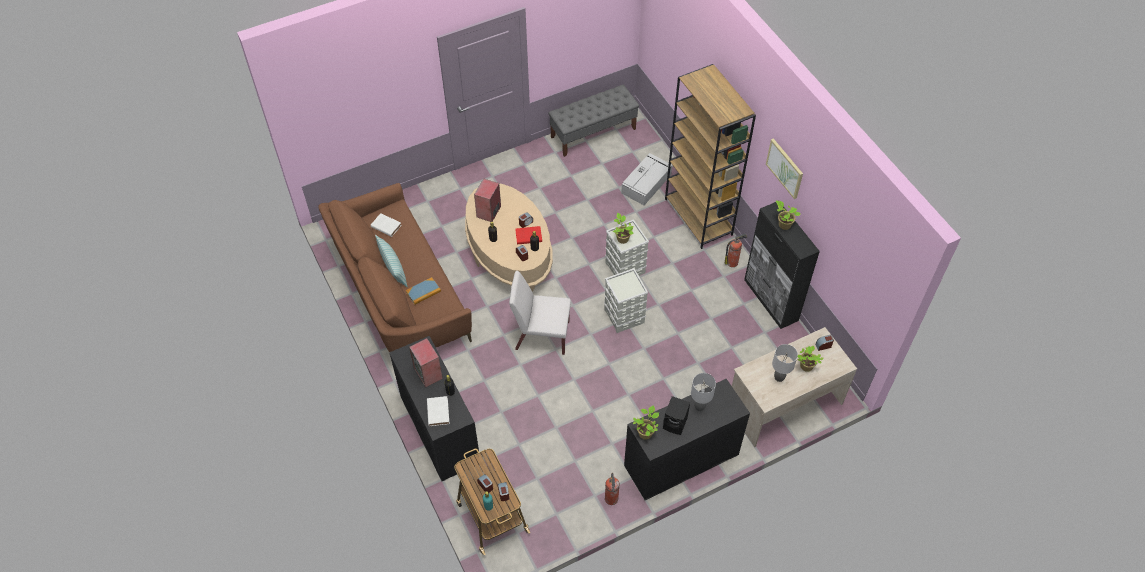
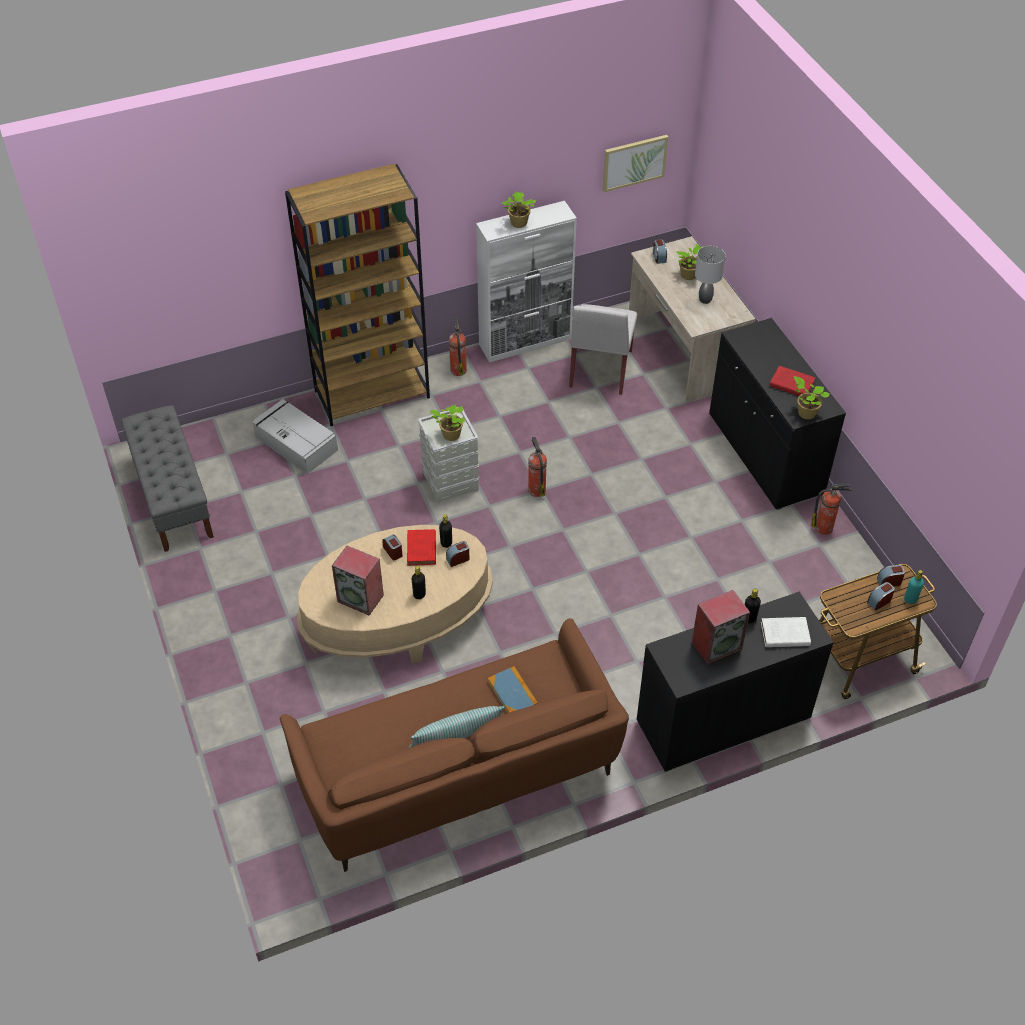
camera: 85 degrees left, 5 degrees down
(385, 226) = (362, 749): white book -> none
(541, 335) = (561, 586): white chair -> white chair (600, 369)
(624, 316) = (536, 489): grey storage box -> fire extinguisher
(675, 423) = (790, 384): black speaker -> red book
(699, 407) = (764, 360): grey table lamp -> none
(771, 300) = (526, 342): black cabinet -> white cabinet
(785, 168) = (468, 174): picture -> picture (634, 162)

